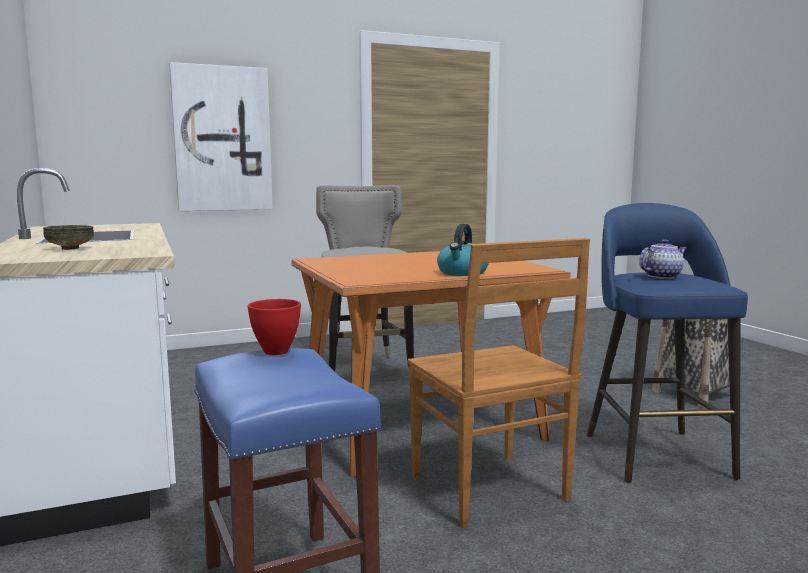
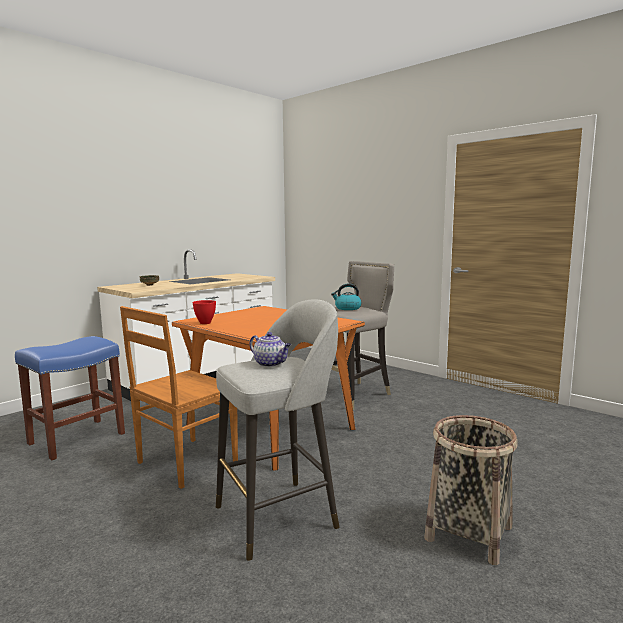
camera: 65 degrees right, 0 degrees up
(222, 139) = (357, 226): picture -> none
(274, 352) = (95, 339): red bowl -> red bowl (204, 323)
(462, 273) = (235, 329): kettle -> kettle (347, 308)
(655, 453) = (279, 516): blue stool -> grey stool

